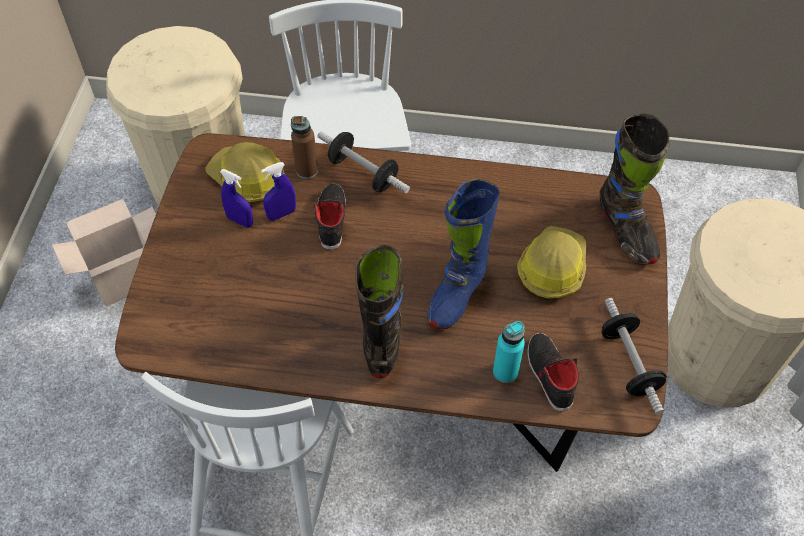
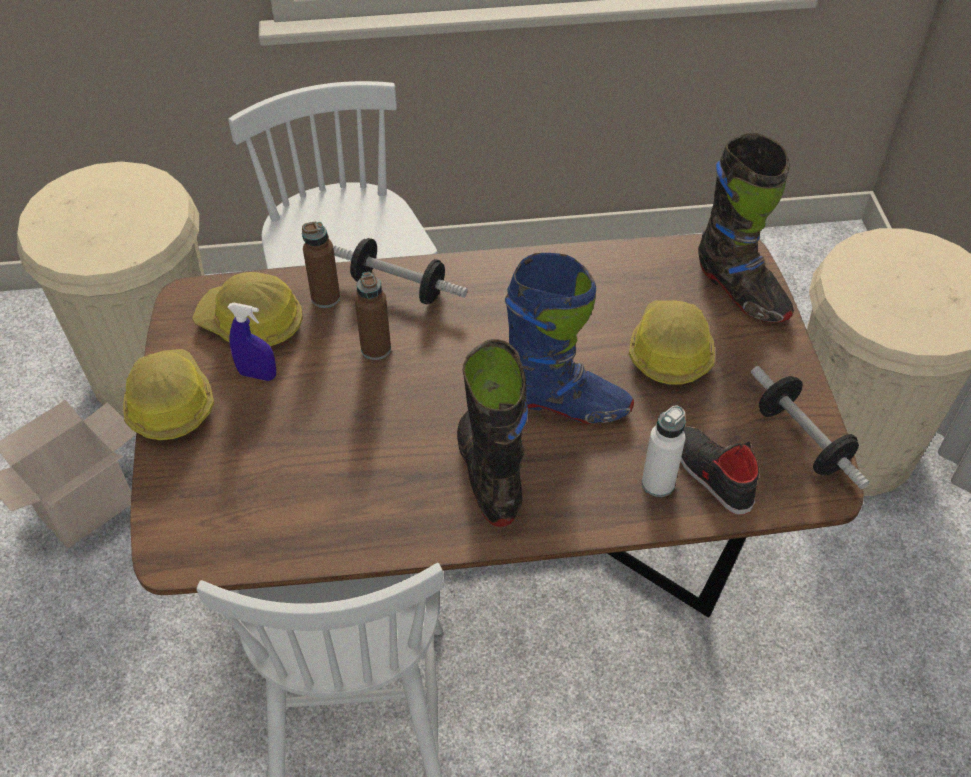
camera: 15 degrees left, 5 degrees down
(172, 229) = (168, 403): none -> hard hat
(281, 214) = (309, 355): blue spray bottle -> none
(331, 219) = (376, 349): black shoe -> brown bottle
(457, 293) = (565, 403): blue boot -> blue boot turned 90 degrees counterclockwise
(505, 372) = (658, 483): turquoise bottle -> white bottle

